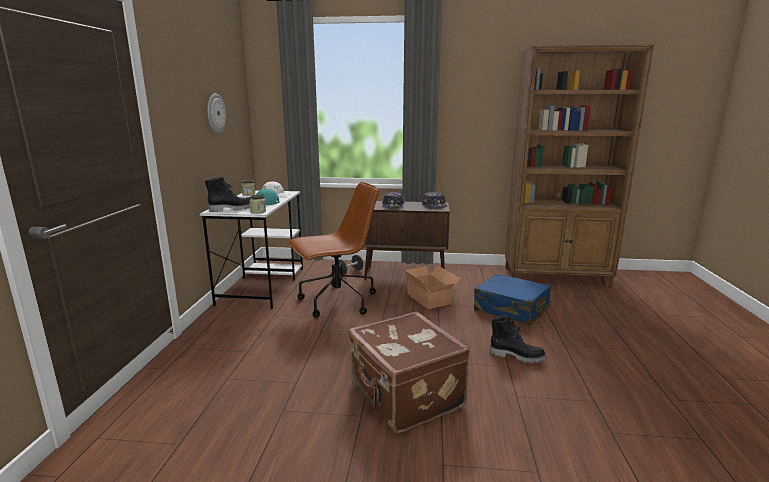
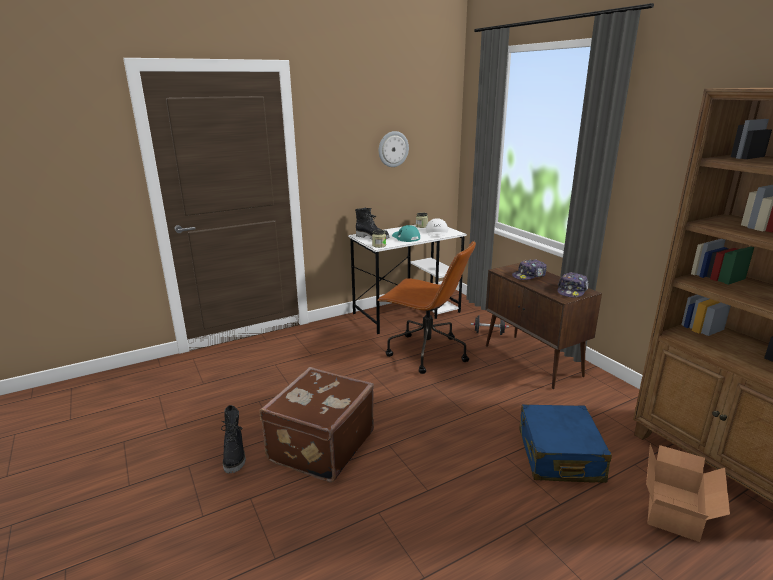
camera: 55 degrees right, 5 degrees up
(429, 298) = (504, 393): cardboard box -> cardboard box (676, 508)
(517, 356) = (454, 491): black boot -> black boot (235, 456)

